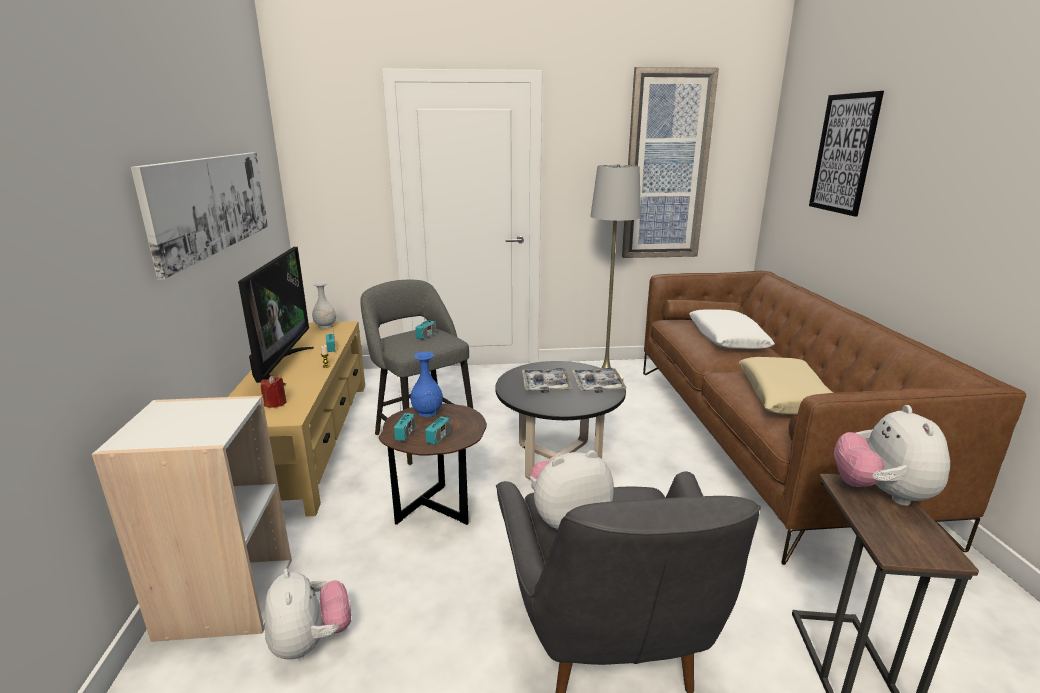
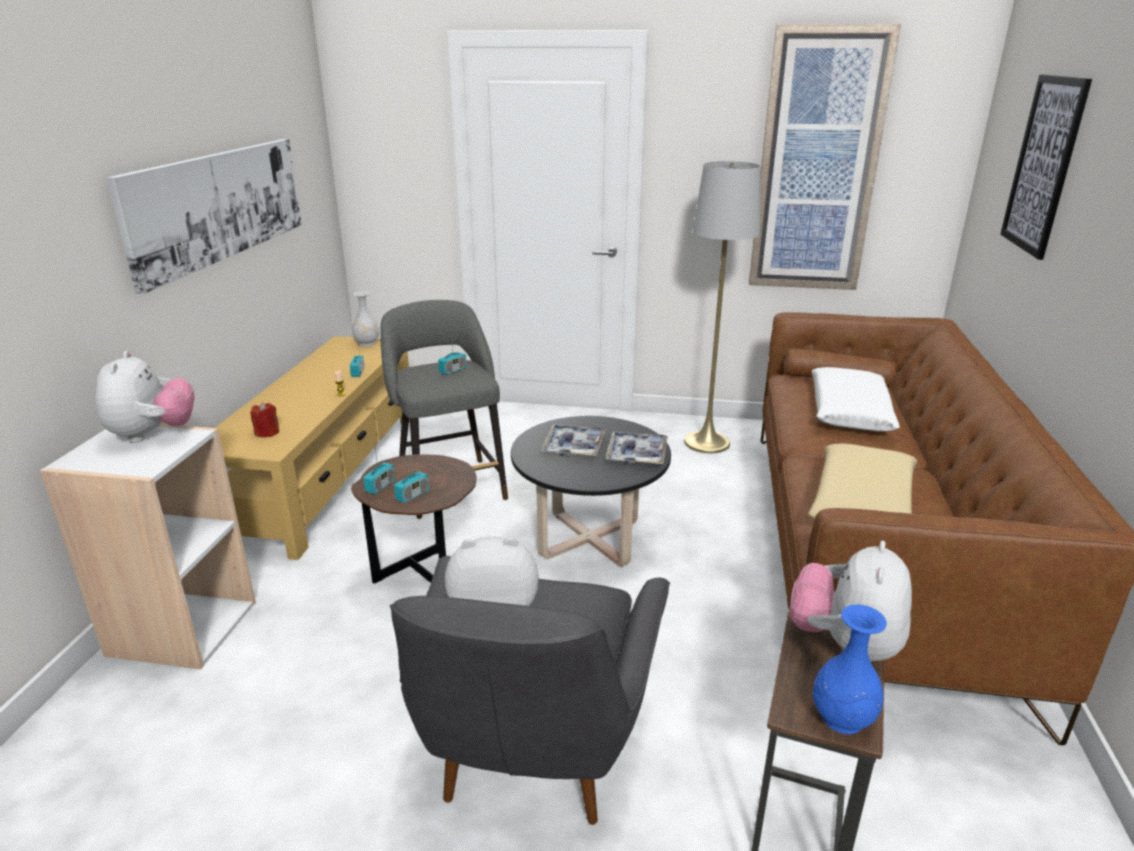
camera: 15 degrees right, 5 degrees up
(281, 365) = (295, 388): television -> none
(311, 642) = (240, 687): plush toy -> plush toy (153, 434)
(427, 412) = (418, 463): blue vase -> blue vase (841, 718)

